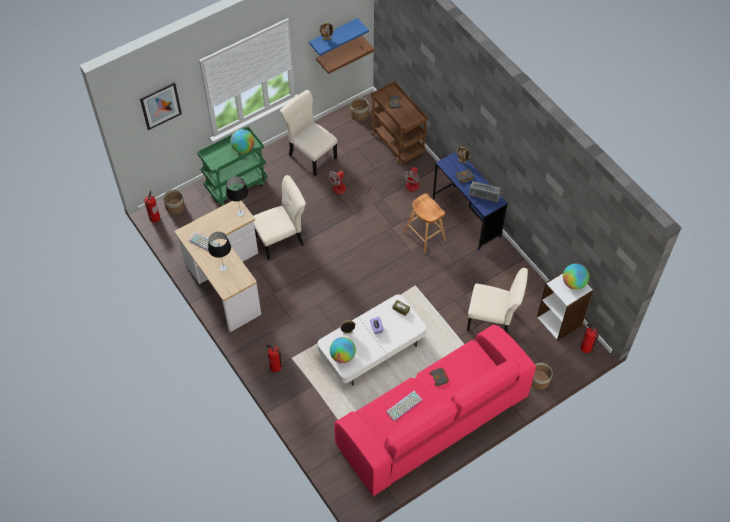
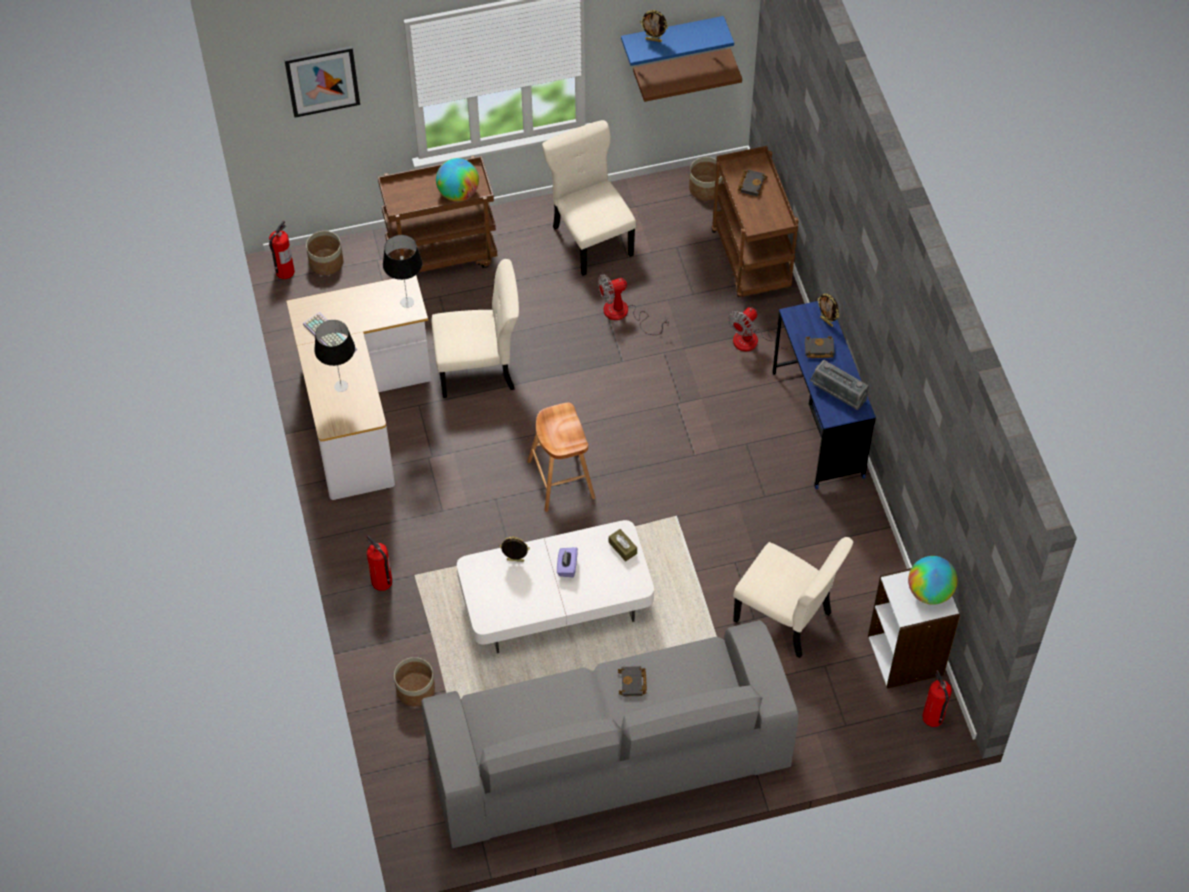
camera: 20 degrees right, 0 degrees up
(236, 185) = (442, 255): green cart -> brown cart
(342, 356) = (490, 596): globe -> none
(404, 406) = (551, 712): keyboard -> none
(424, 236) = (729, 436): brown stool -> brown stool (561, 479)
(432, 421) = (607, 757): pink sofa -> grey sofa
(539, 380) = (823, 747): planter -> planter (415, 690)

